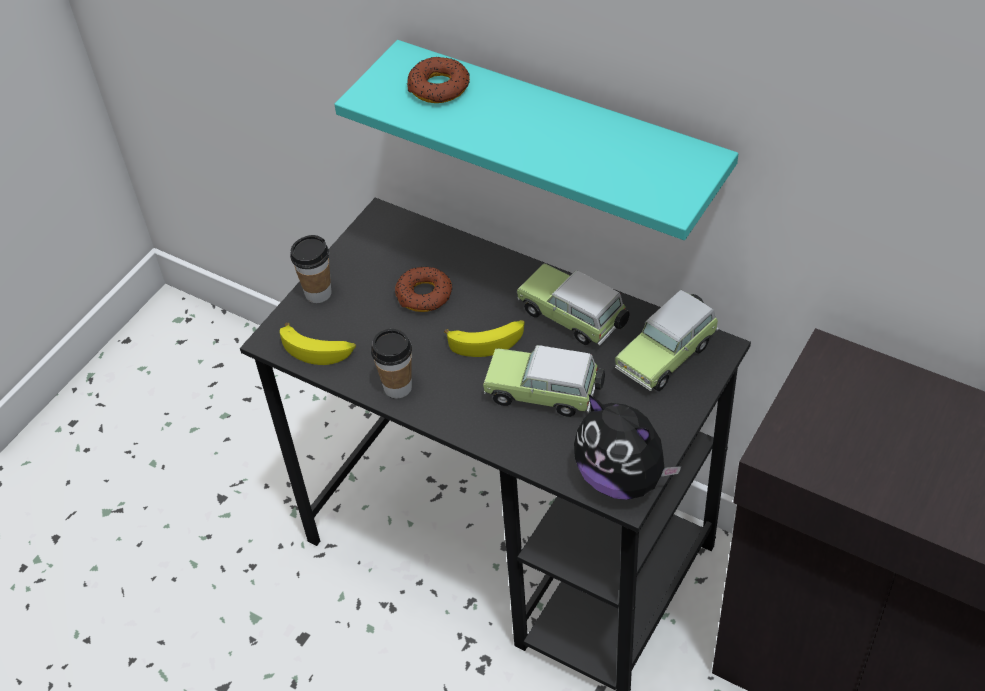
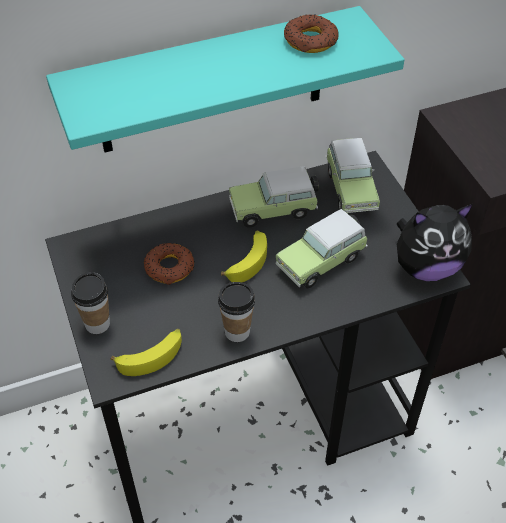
camera: 55 degrees left, 0 degrees up
(439, 87) = (129, 82): donut -> donut (310, 40)

